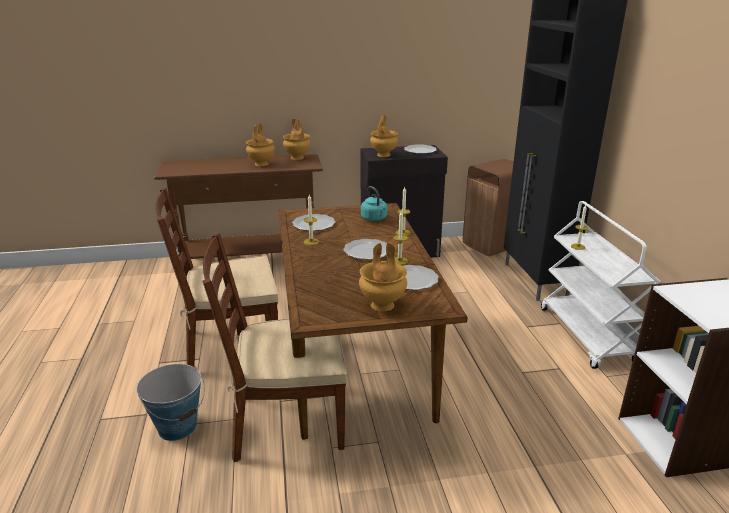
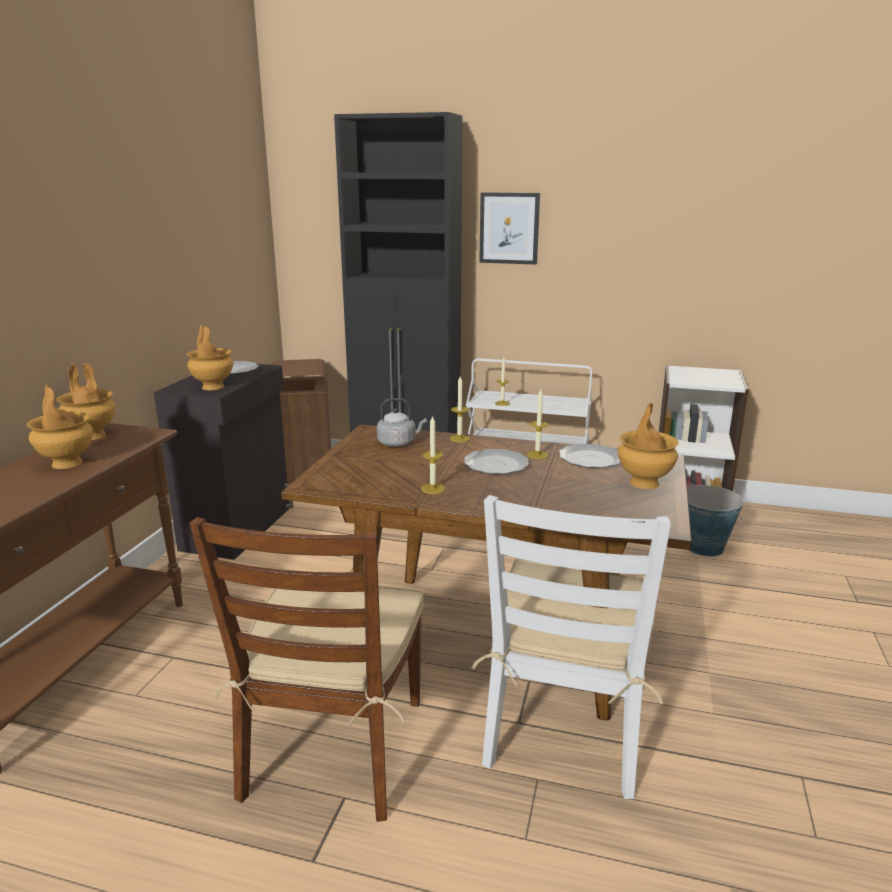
camera: 65 degrees left, 5 degrees down
(177, 427) = (526, 856): bucket -> bucket (704, 547)
(286, 421) = (566, 727): brown chair -> white chair
(314, 224) = (373, 477): plate -> none
(374, 219) = (399, 443): turquoise kettle -> grey kettle
(646, 87) = (509, 228): none -> picture

